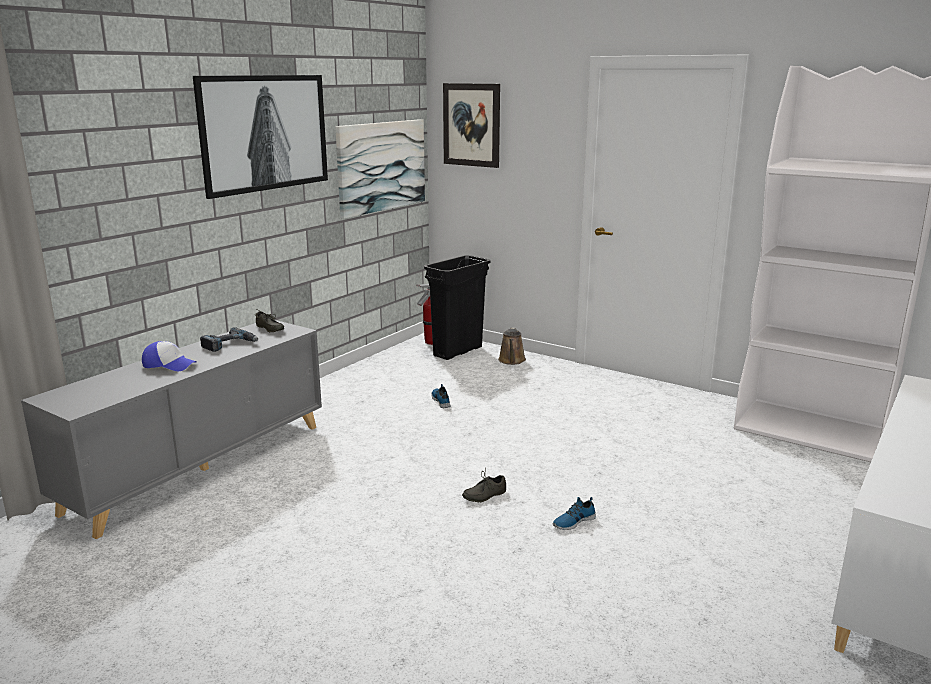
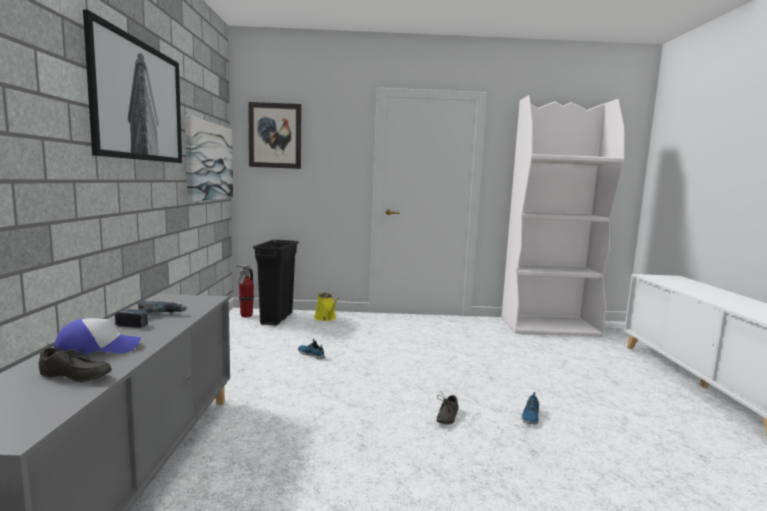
camera: 35 degrees left, 10 degrees down
(269, 329) = (175, 301): grey shoe -> grey shoe (73, 377)
(512, 361) = (326, 318): brown watering can -> yellow watering can

